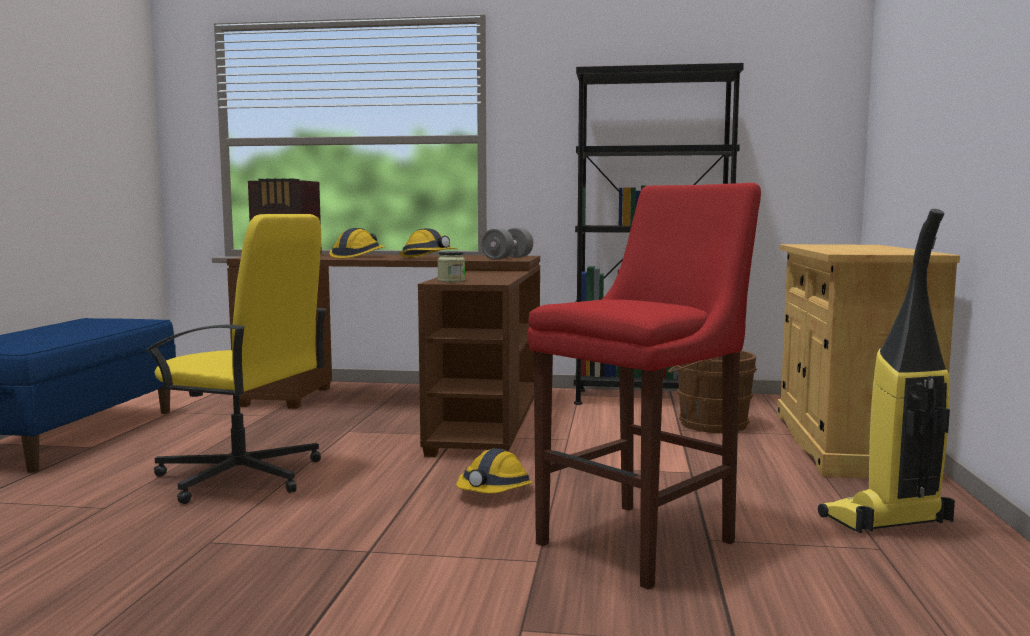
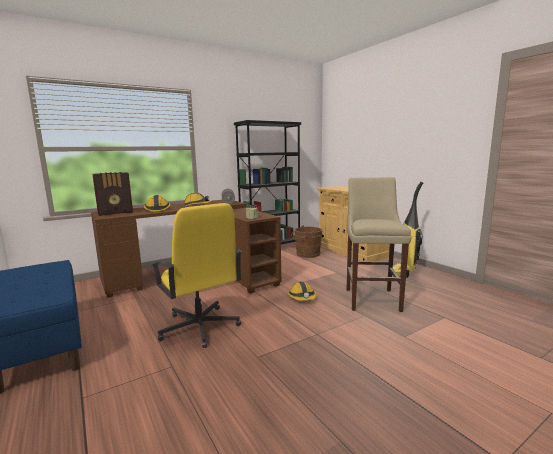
camera: 40 degrees left, 5 degrees up
(242, 476) = (199, 327): yellow office chair -> yellow office chair turned 75 degrees clockwise
(643, 540) = (372, 298): red stool -> beige stool

